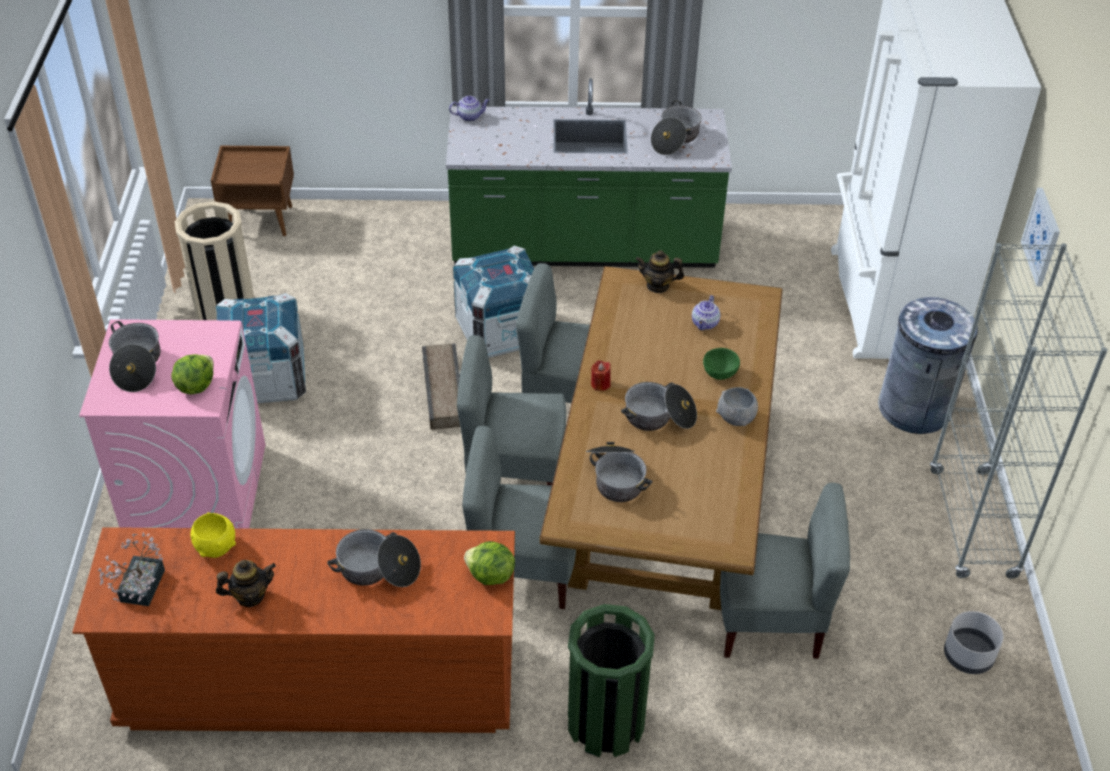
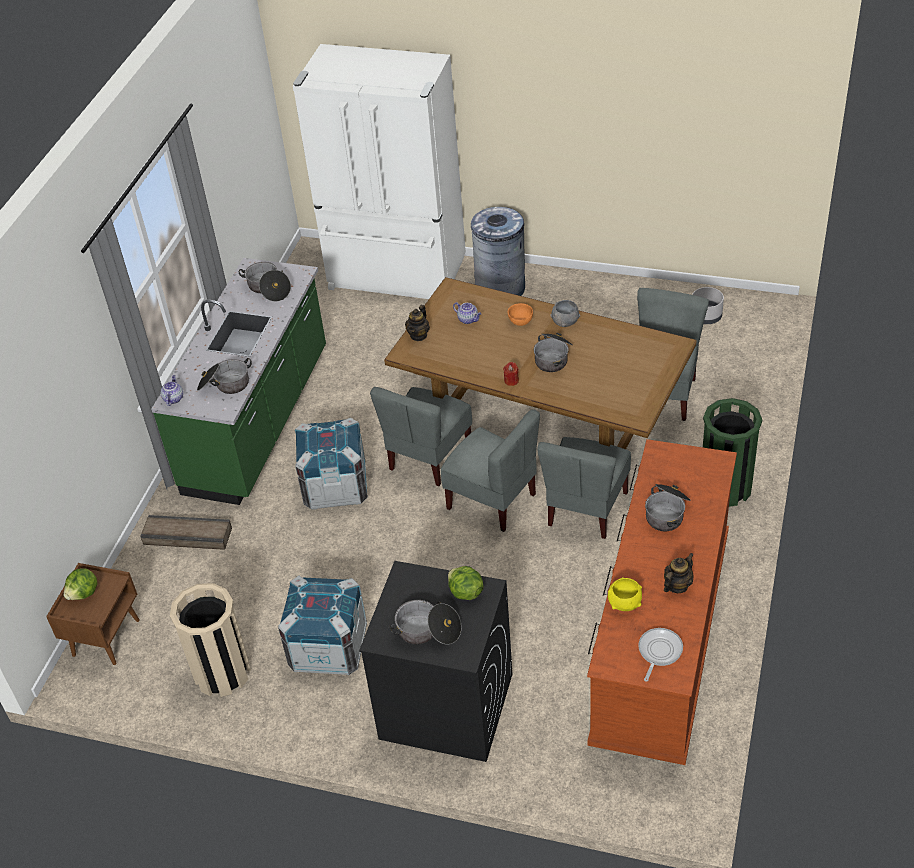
camera: 70 degrees left, 0 degrees up
(139, 591) = (659, 652): potted plant -> frying pan
(196, 491) = (445, 706): pink washing machine -> black washing machine
(250, 596) = (677, 585): teapot -> teapot turned 45 degrees clockwise
(445, 390) = (388, 530): crate -> crate (187, 535)
(490, 576) = (685, 456): lettuce -> lettuce (84, 593)
(514, 474) = (492, 501): grey chair -> grey chair turned 75 degrees counterclockwise
(616, 478) = (604, 387): cooking pot -> cooking pot (225, 384)
(719, 373) = (520, 322): green bowl -> orange bowl
(972, 524) = (606, 288): grey bookcase -> none
(1042, 237) = (518, 122): picture -> none

